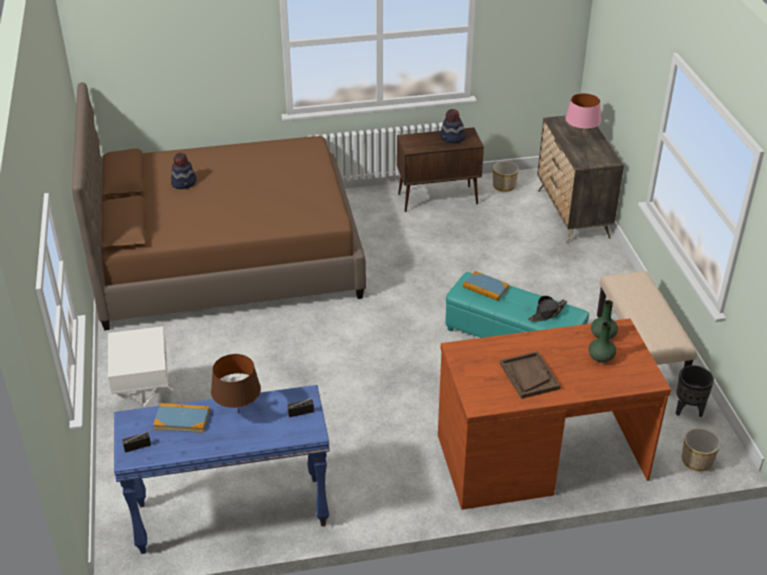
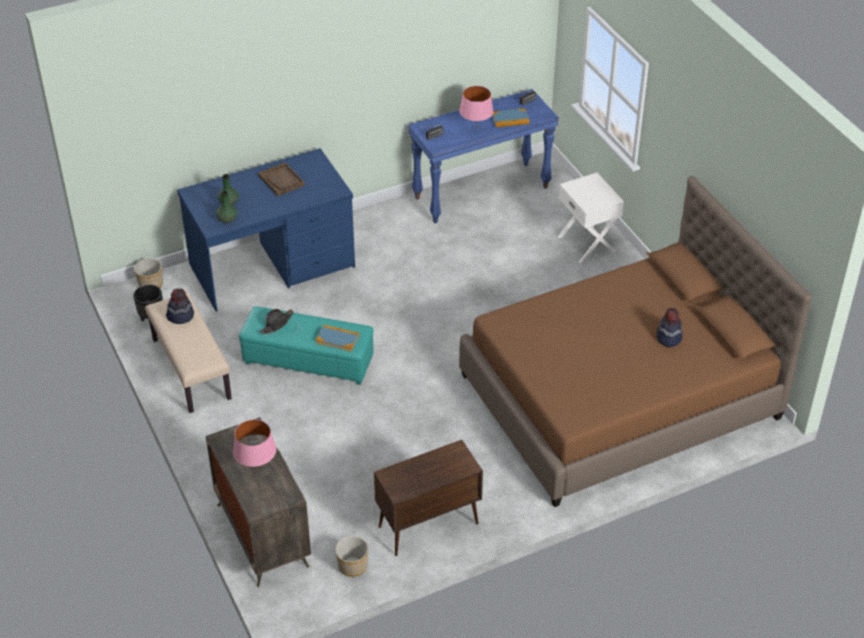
camera: 165 degrees right, 5 degrees up
(238, 413) = (476, 129): brown table lamp -> pink table lamp
(452, 138) = (414, 478): hat -> hat (180, 316)
(540, 456) = (273, 266): brown desk -> blue desk

